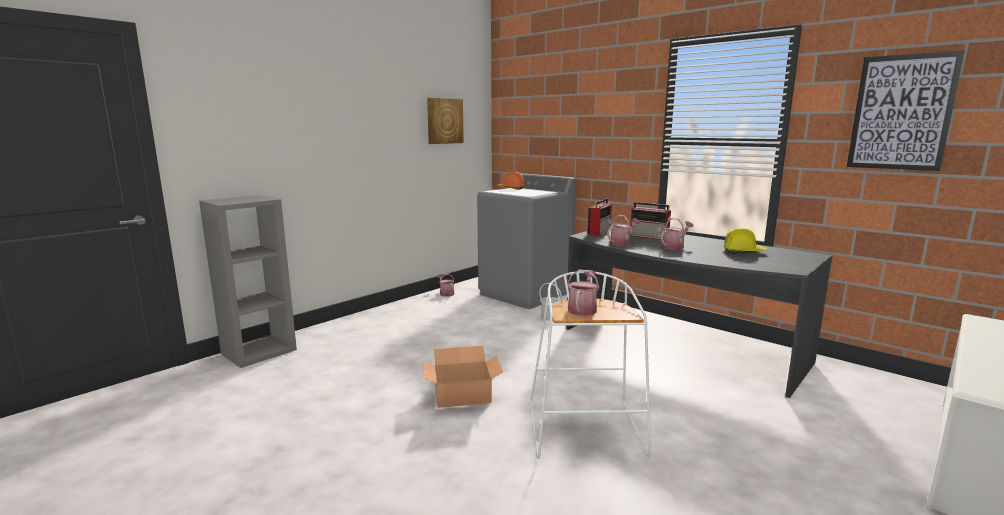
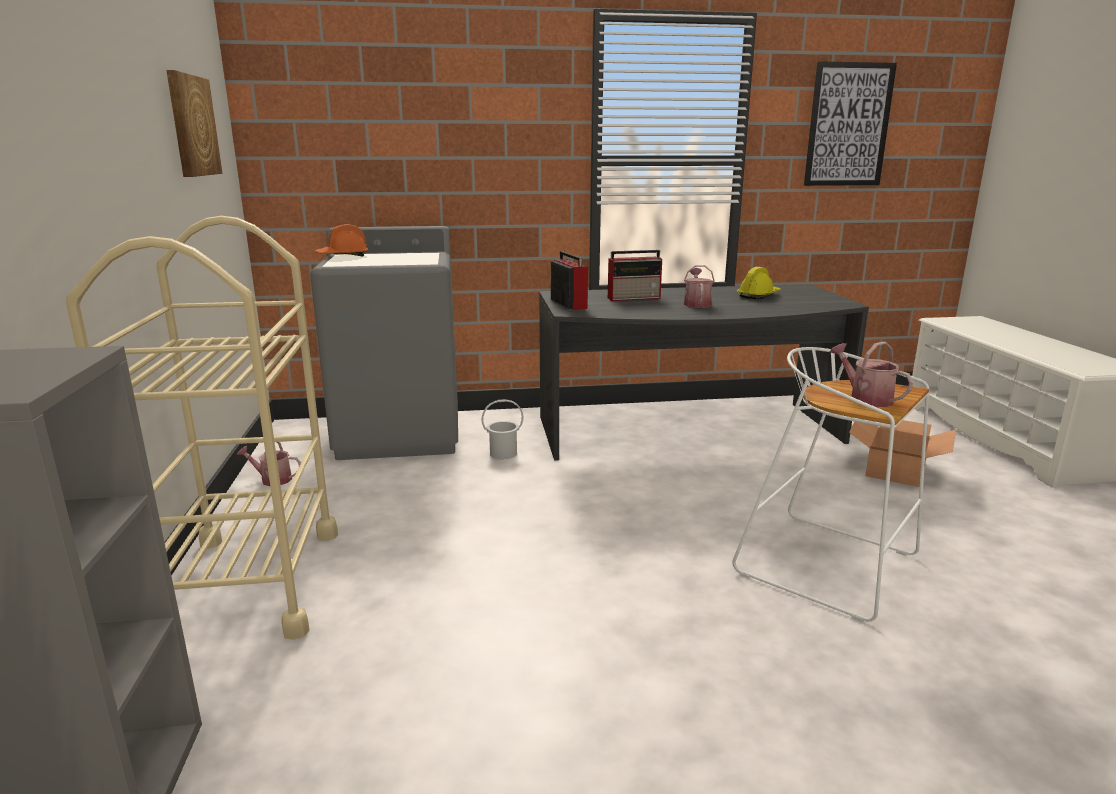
camera: 50 degrees left, 5 degrees up
(373, 322) = (249, 584): none -> beige cart
(462, 394) = (643, 607): cardboard box -> cardboard box (894, 469)
(622, 243) = (640, 311): watering can -> none

